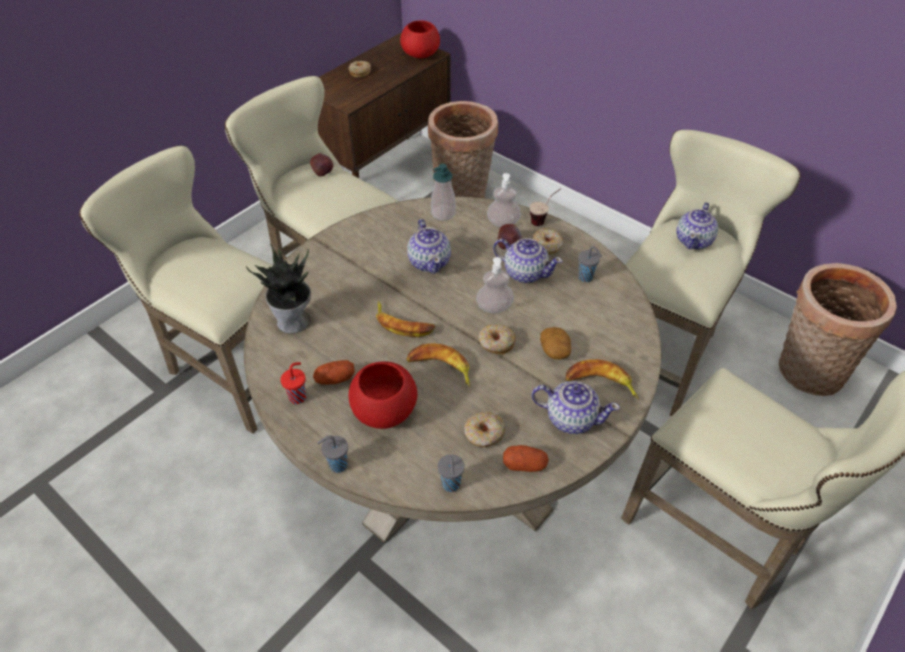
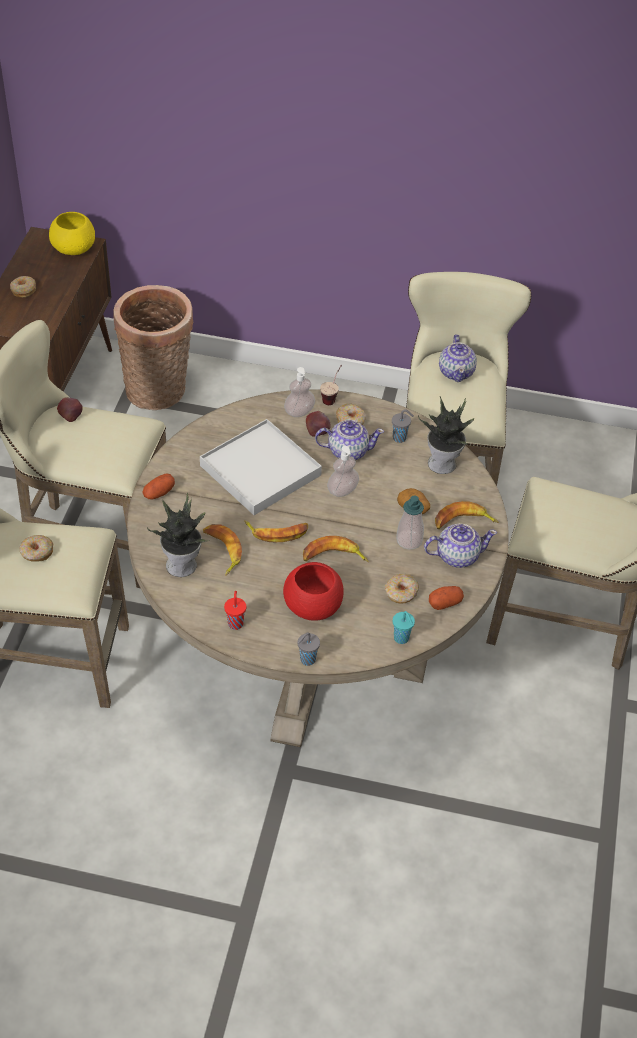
camera: 30 degrees left, 0 degrees up
(335, 379) = (254, 598): potato -> potato (159, 493)
(339, 322) = (222, 551): none -> banana
(421, 54) = (74, 248): red bowl -> yellow bowl
(429, 262) = (260, 470): teapot -> white tray
(443, 213) = (240, 421): soap dispenser -> soap dispenser (409, 540)
(451, 485) = (402, 639): grey cup -> turquoise cup
(496, 343) = (364, 520): donut -> donut (37, 552)
(615, 317) = (443, 464): none -> potted plant
(806, 372) = (573, 457): basket -> none

